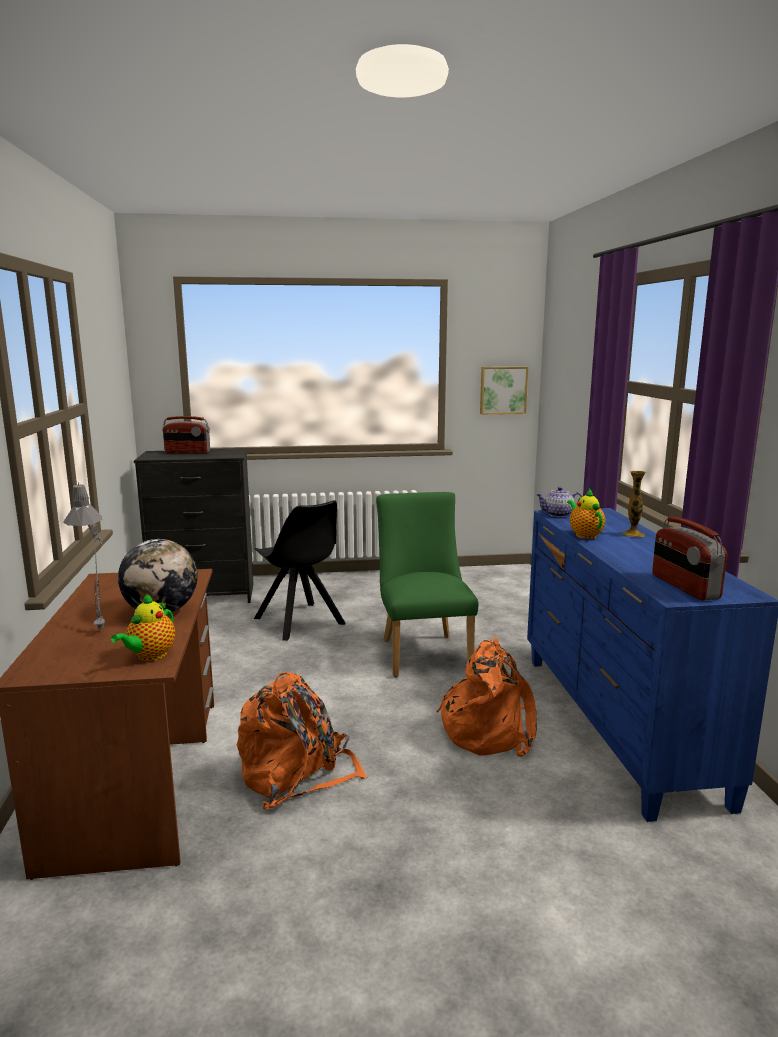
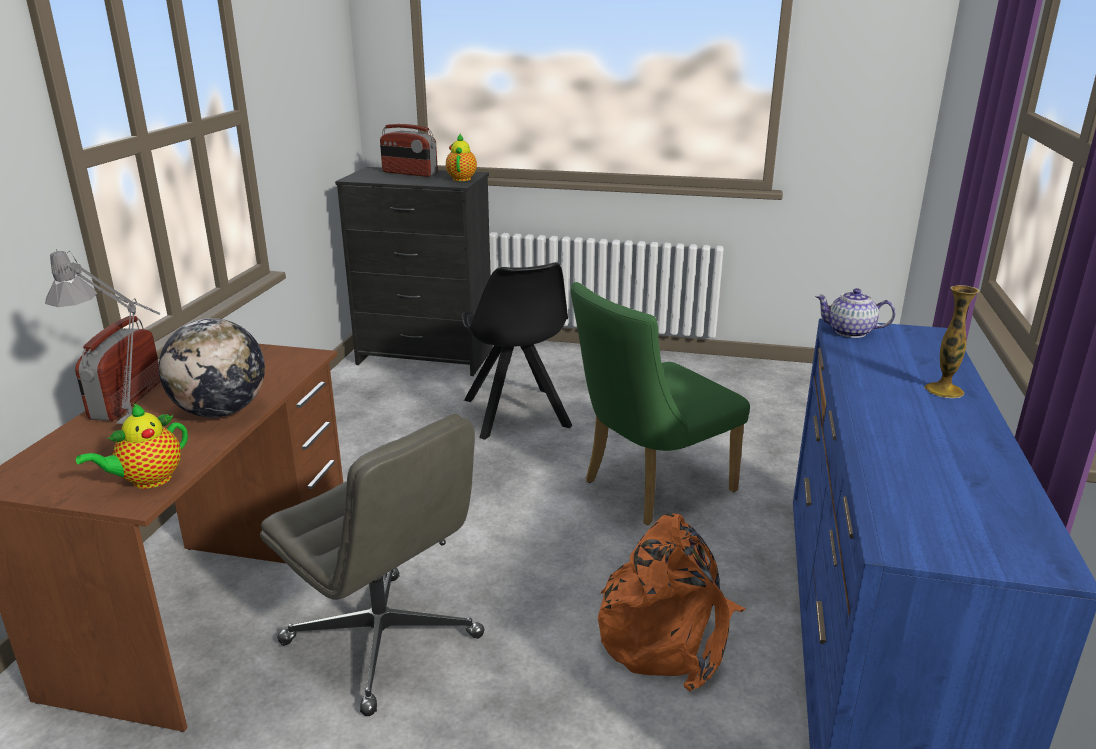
camera: 20 degrees right, 10 degrees up
(297, 775) = (384, 641): orange backpack -> grey office chair
(423, 651) = (649, 489): green chair -> green chair turned 135 degrees counterclockwise
(503, 390) = (876, 103): picture -> none
(584, 535) = (857, 380): teapot -> teapot (462, 178)
(684, 587) = (936, 523): radio -> radio (126, 400)

